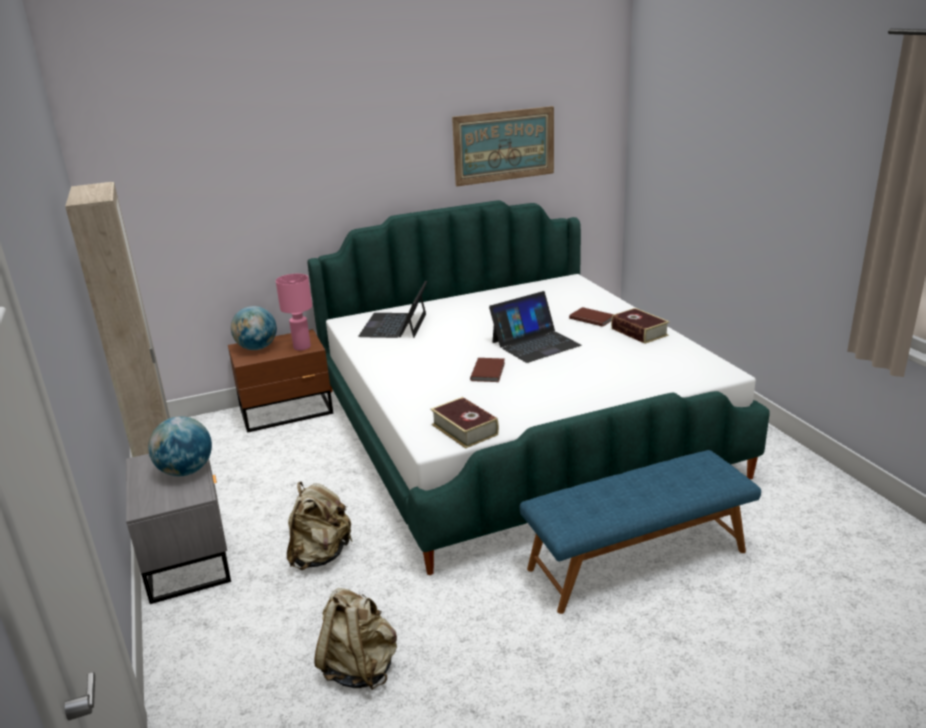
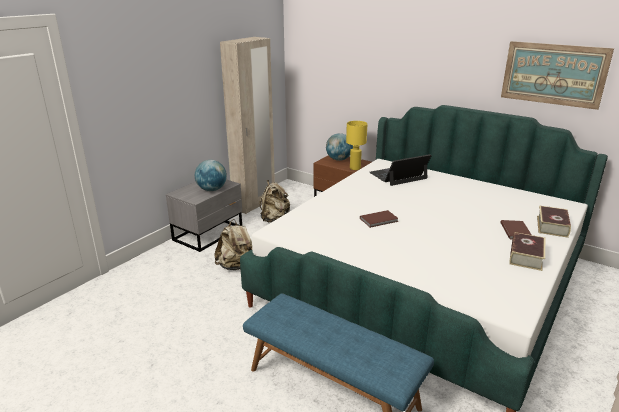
camera: 55 degrees right, 0 degrees up
(302, 347) = (355, 168): pink table lamp -> yellow table lamp
(360, 667) = (164, 314): beige backpack -> beige backpack (274, 219)
(464, 429) = (299, 235): book -> book (552, 226)
(535, 343) = (441, 223): laptop -> none

